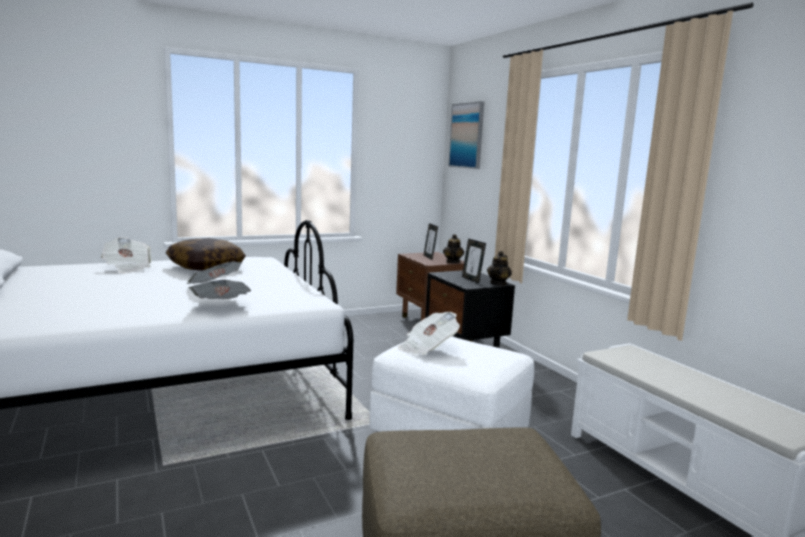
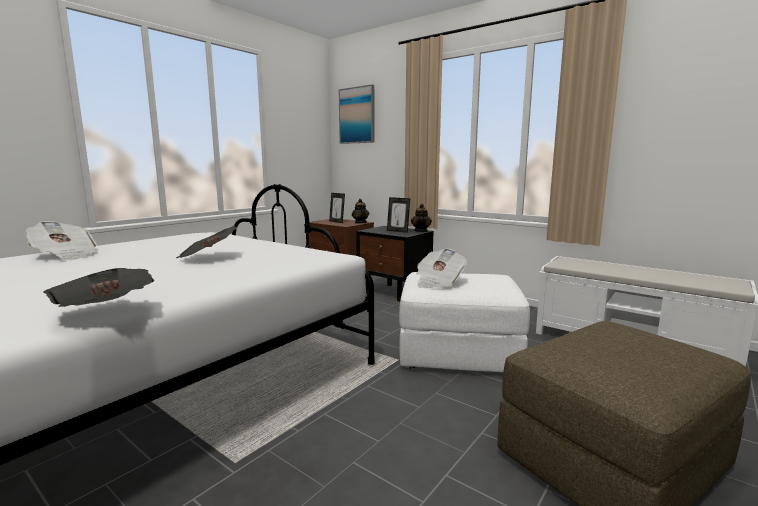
camera: 25 degrees left, 0 degrees up
(205, 267) = (162, 245): pillow -> none
(221, 306) = (251, 271): newspaper -> newspaper (106, 313)

